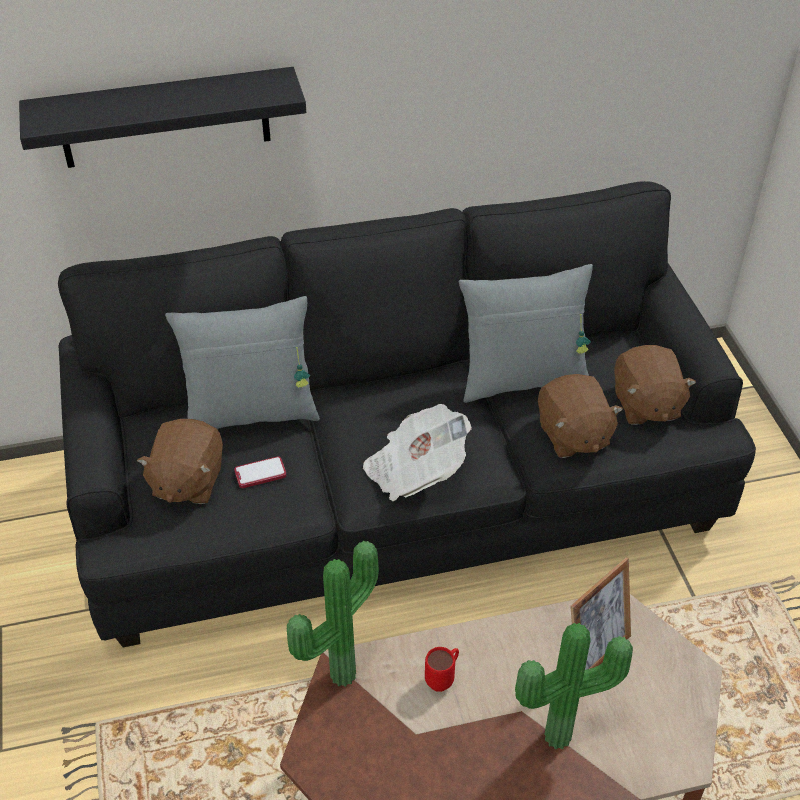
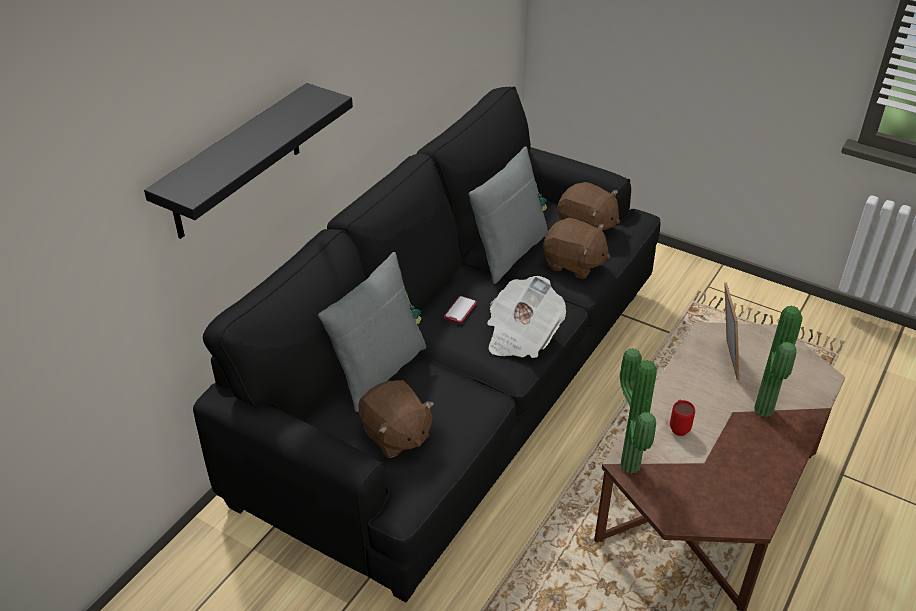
camera: 45 degrees left, 5 degrees down
(260, 473) = (435, 398): phone -> phone (460, 311)

